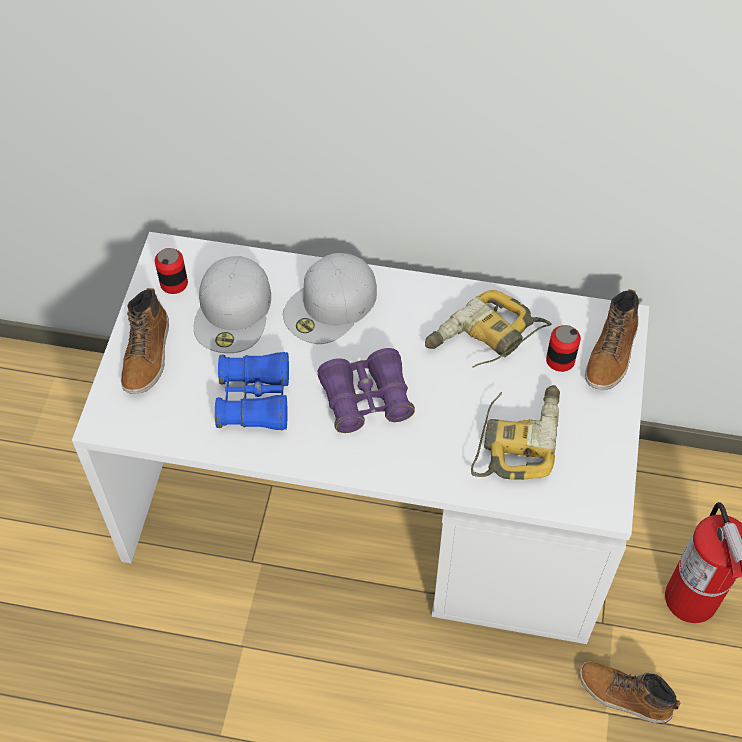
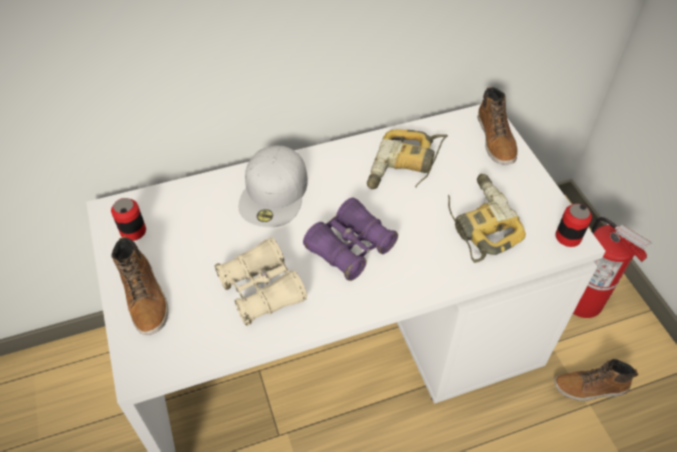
camera: 30 degrees left, 5 degrees down
(234, 311) = (199, 230): white cap -> none
(255, 400) = (262, 289): blue binoculars -> beige binoculars
(560, 360) = (466, 158): can -> can (568, 237)

